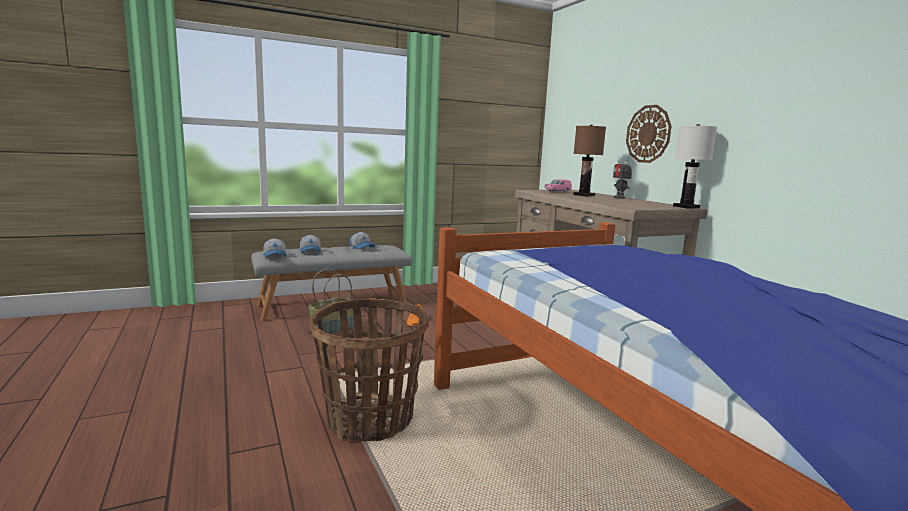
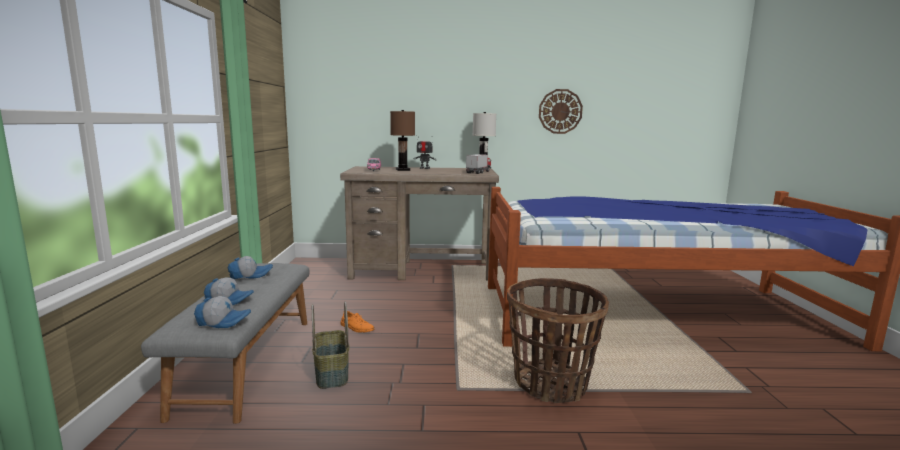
camera: 65 degrees left, 0 degrees up
(640, 206) = (478, 172): none -> toy truck
(648, 134) = (428, 116): wall clock -> wall clock (560, 111)

